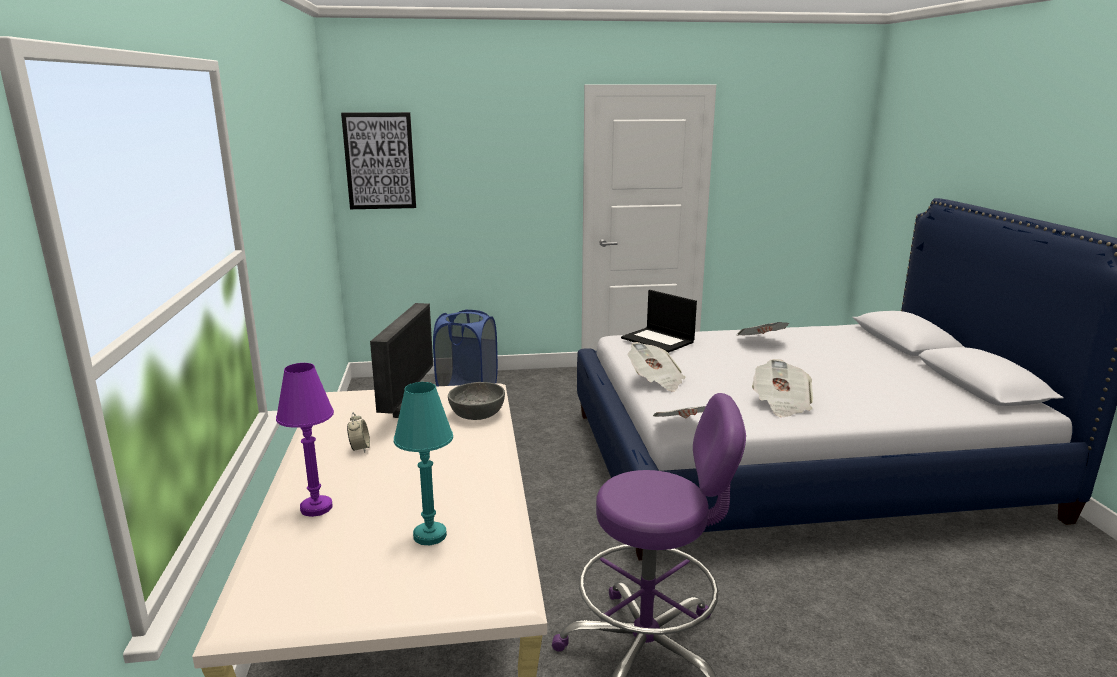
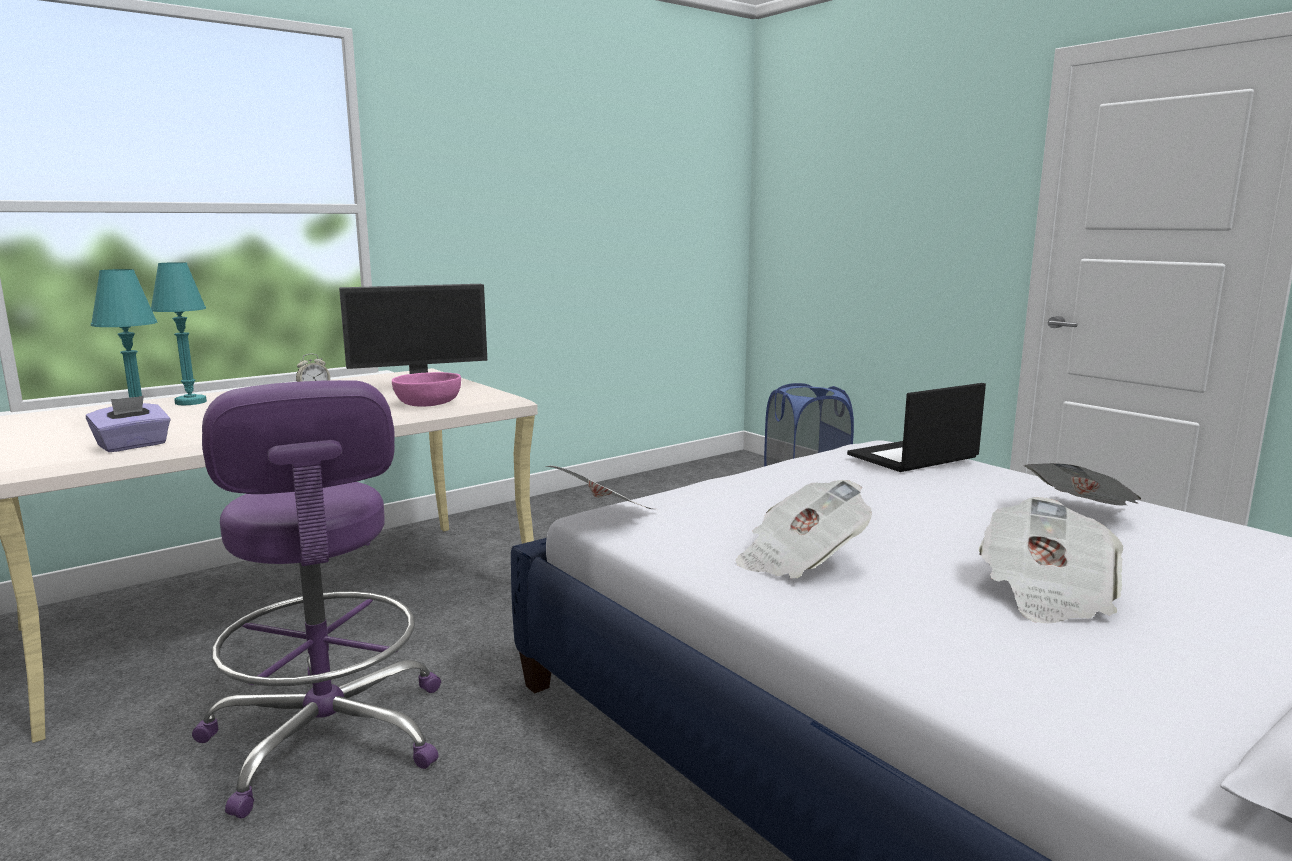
camera: 60 degrees right, 5 degrees down
(316, 508) = (191, 402): purple table lamp -> turquoise table lamp
(379, 161) = (792, 186): picture -> none
(477, 413) = (427, 403): grey bowl -> pink bowl
(494, 539) = (133, 445): none -> purple tissue box
(656, 381) = (750, 480): newspaper -> newspaper (1046, 595)
(658, 340) = (912, 457): laptop -> laptop turned 45 degrees clockwise

